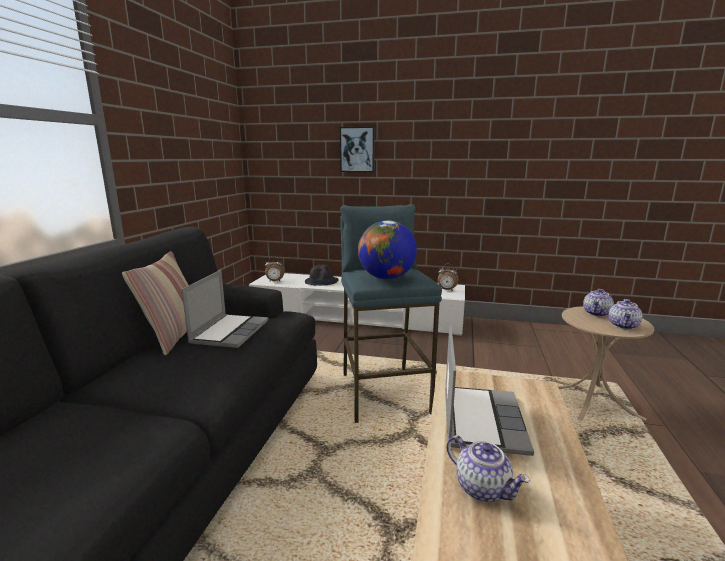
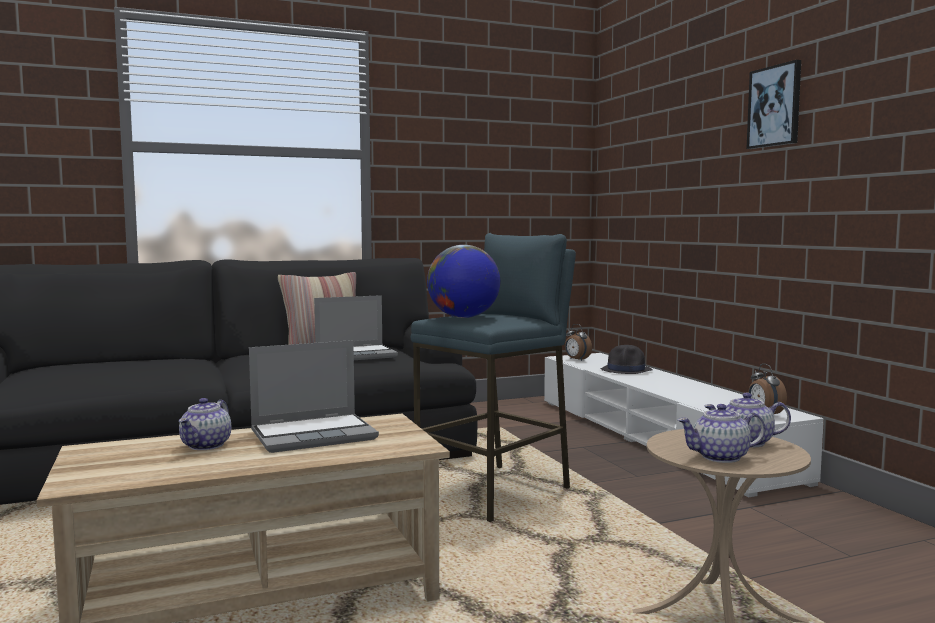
camera: 55 degrees right, 10 degrees down
(357, 149) = (696, 172): picture -> picture (775, 106)

